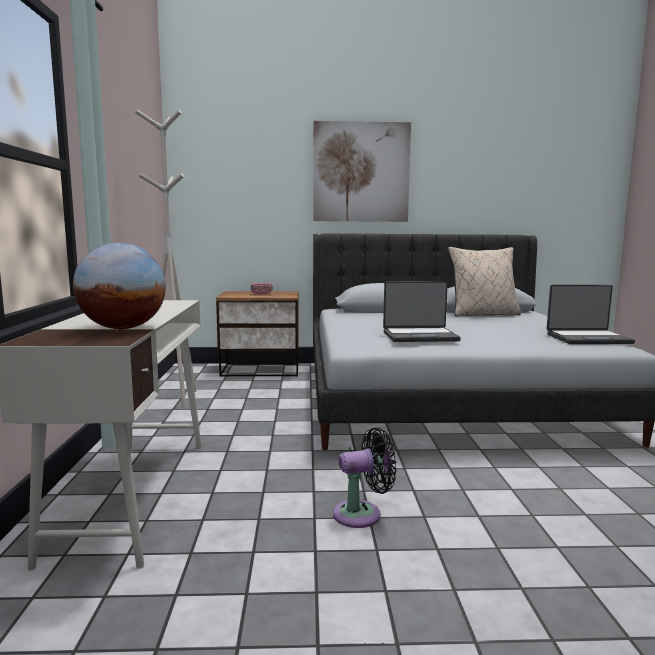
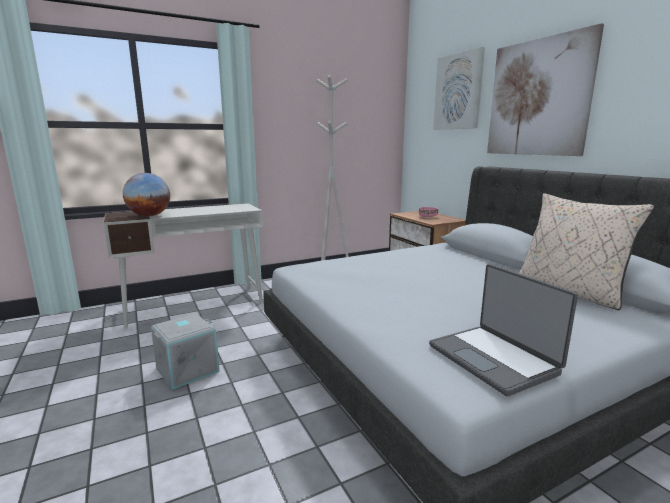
camera: 65 degrees right, 5 degrees up
(262, 155) = (458, 92): none -> picture
(362, 514) = (187, 369): black fan -> grey storage box
(420, 336) = (355, 277): laptop -> none

